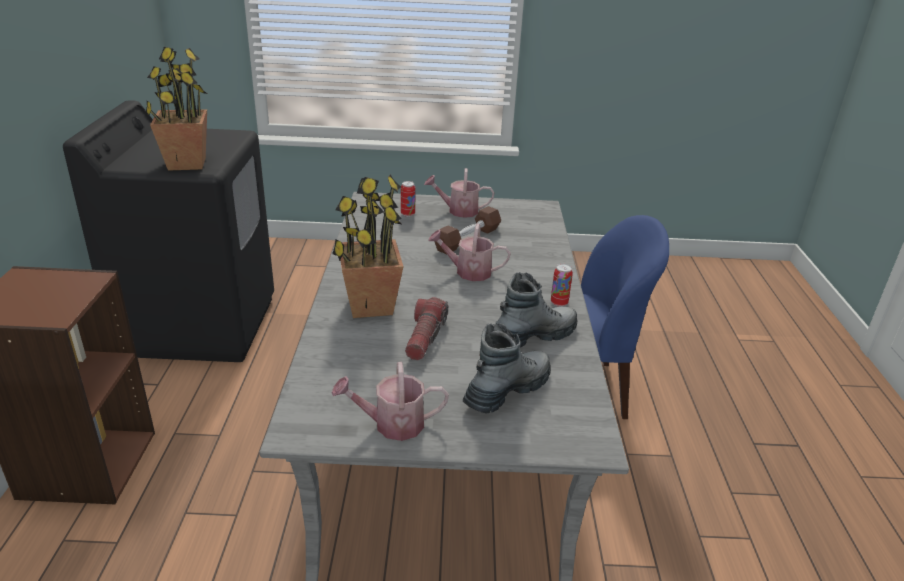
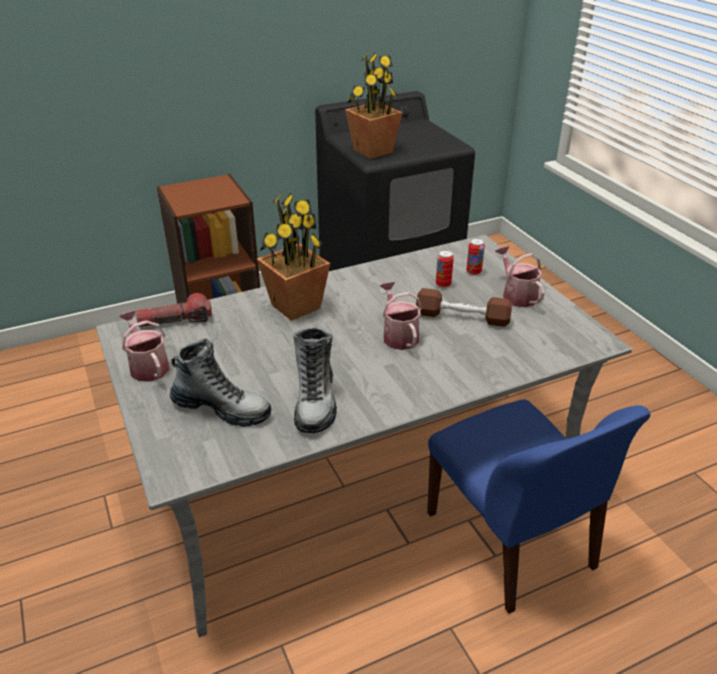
camera: 65 degrees right, 5 degrees up
(425, 337) = (270, 345): flashlight -> flashlight (175, 321)
(532, 336) = (315, 402): boot -> boot turned 60 degrees clockwise
(559, 303) = (391, 403): can -> can (443, 284)

